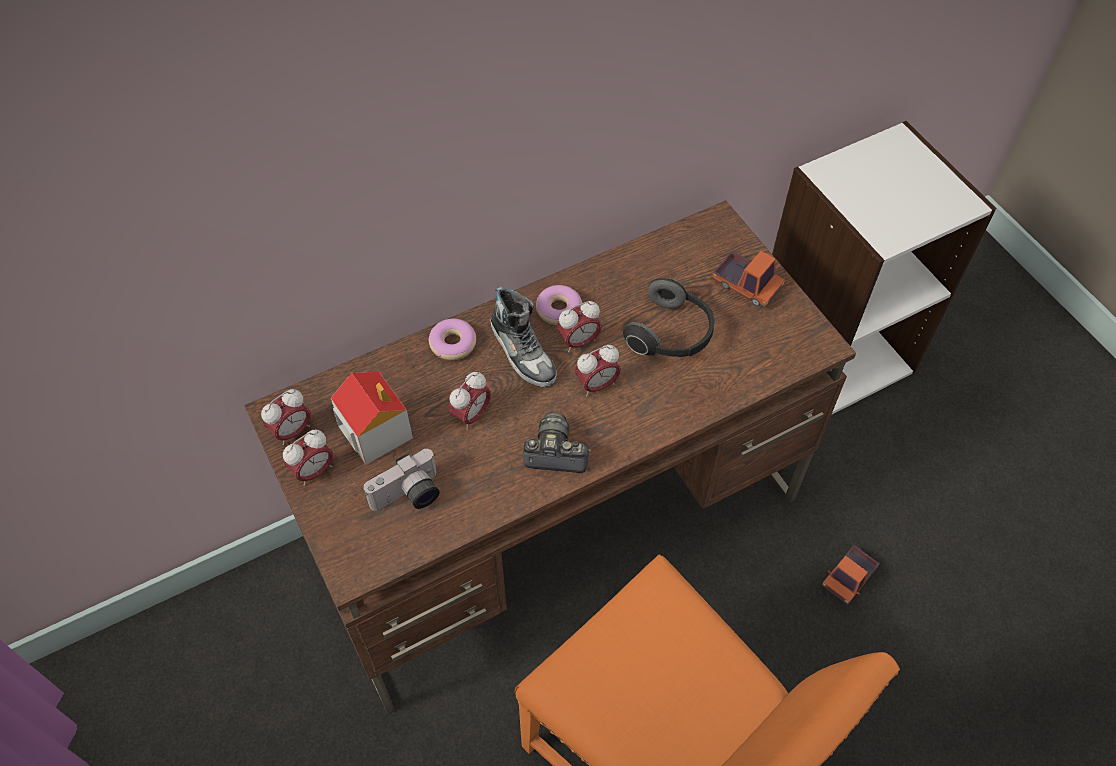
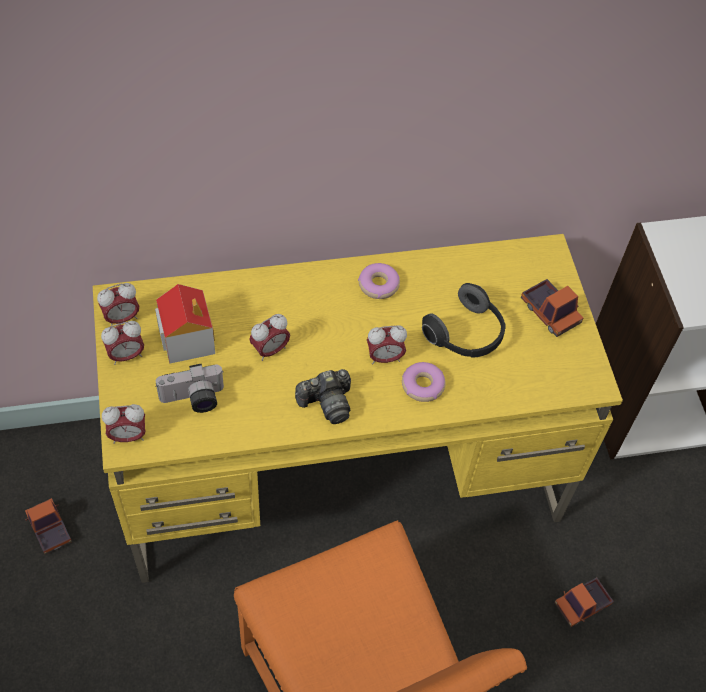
camera: 15 degrees right, 0 degrees up
(263, 690) = (49, 529): none -> toy truck
(452, 343) = (278, 286): donut -> donut (422, 385)
(523, 351) = (334, 311): shoe -> none
(555, 453) = (327, 403): camera -> camera turned 135 degrees clockwise
(557, 522) = (343, 472): brown desk -> yellow desk
(578, 341) = (384, 317): alarm clock -> alarm clock (128, 436)

